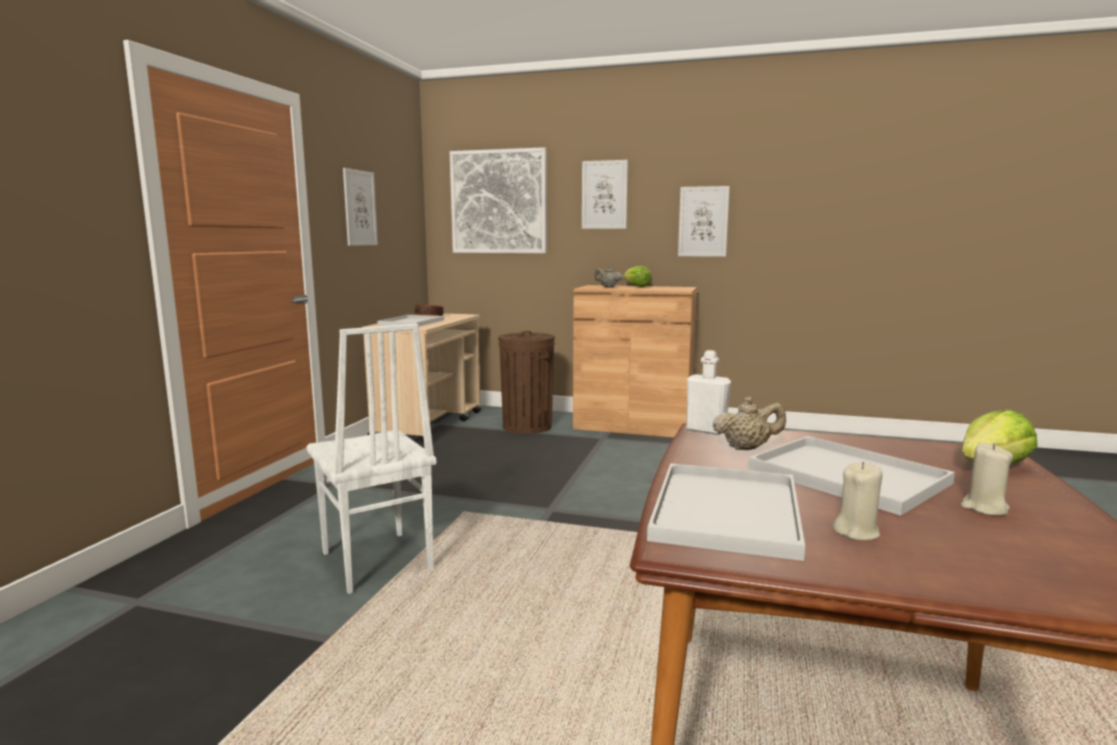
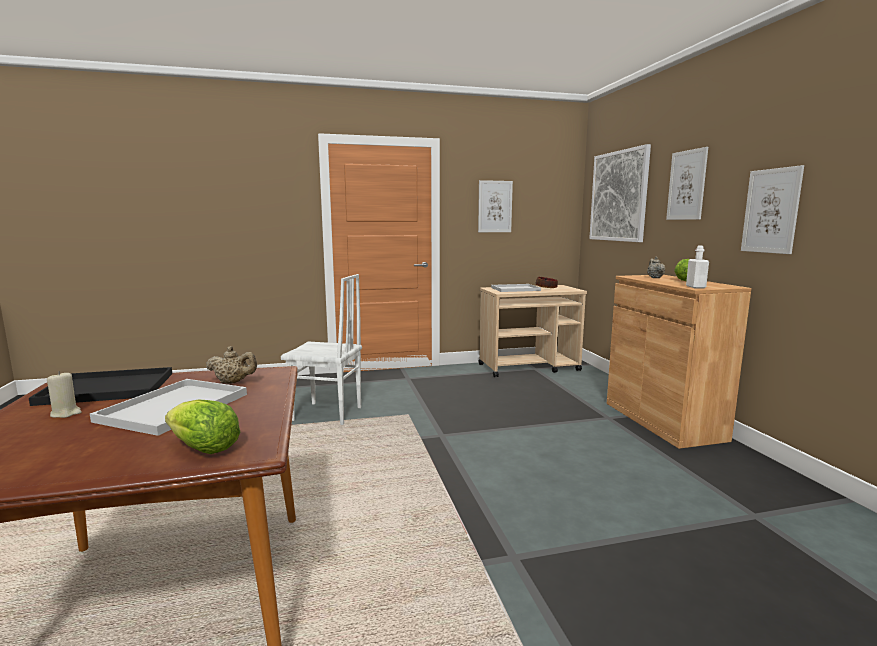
camera: 60 degrees right, 0 degrees up
(375, 562) = (327, 414): white chair -> white chair turned 105 degrees counterclockwise
(527, 426) = (581, 390): brown trash can -> none
(706, 430) = (274, 371): white bottle -> white bottle (695, 287)
(728, 512) = (105, 388): white tray -> black tray
(747, 448) = (233, 382): beige teapot -> beige teapot turned 45 degrees counterclockwise
(984, 508) = (100, 444): beige candle -> none

